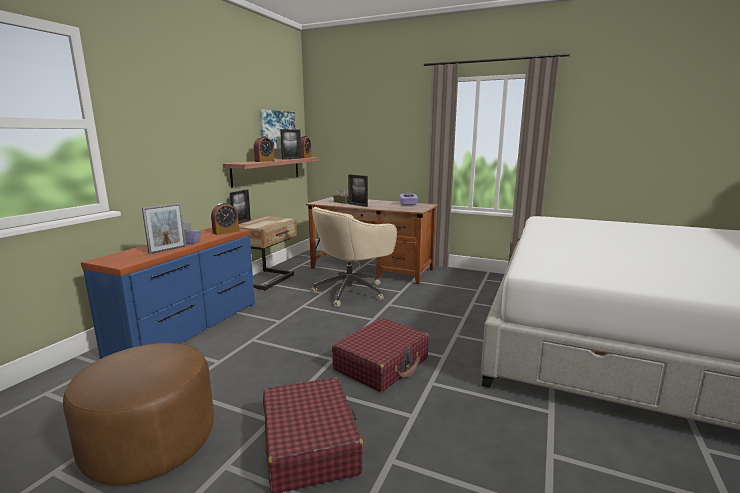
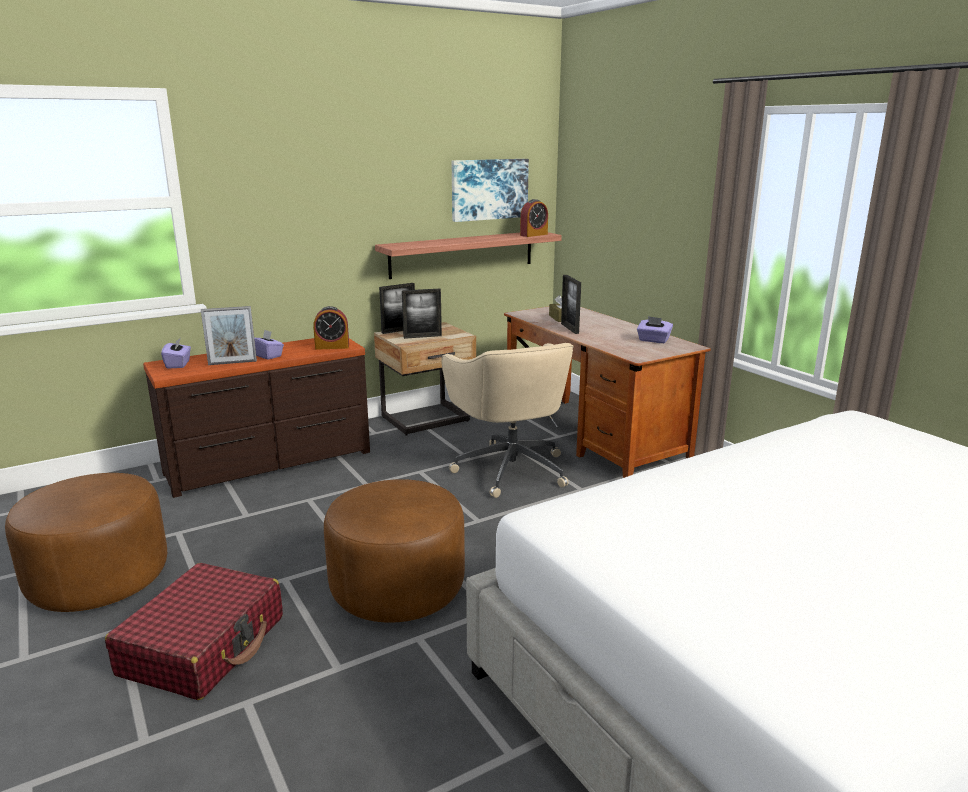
camera: 35 degrees right, 5 degrees up
(120, 257) = (178, 364): none -> purple tissue box
(189, 328) = (270, 463): blue dresser -> brown dresser
(264, 161) = (441, 242): alarm clock -> none
(291, 159) = (501, 238): picture frame -> picture frame (422, 336)
(352, 291) = (510, 468): beige office chair -> beige office chair turned 105 degrees counterclockwise
(382, 364) = (398, 588): red suitcase -> brown ottoman

